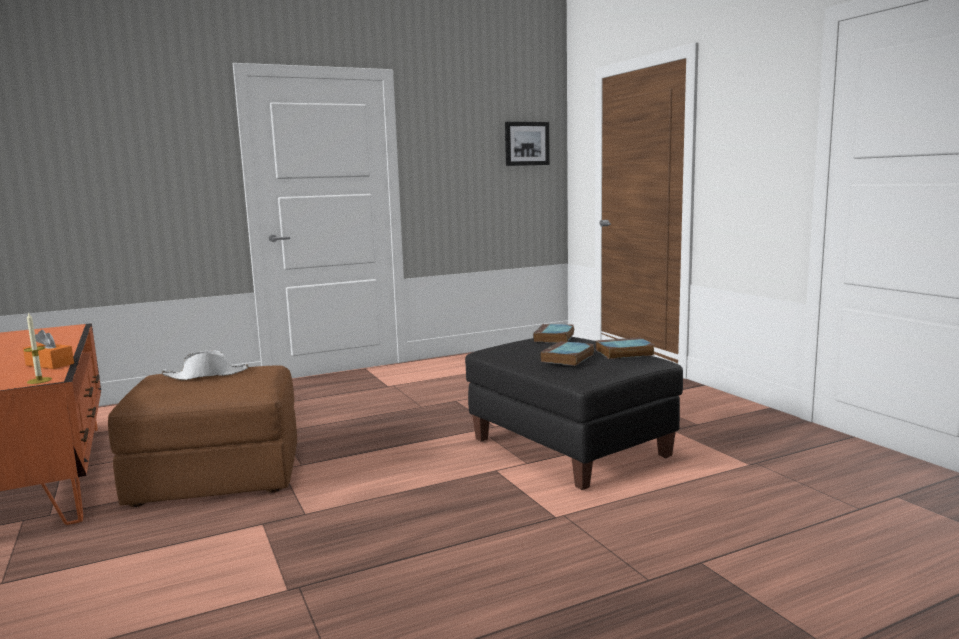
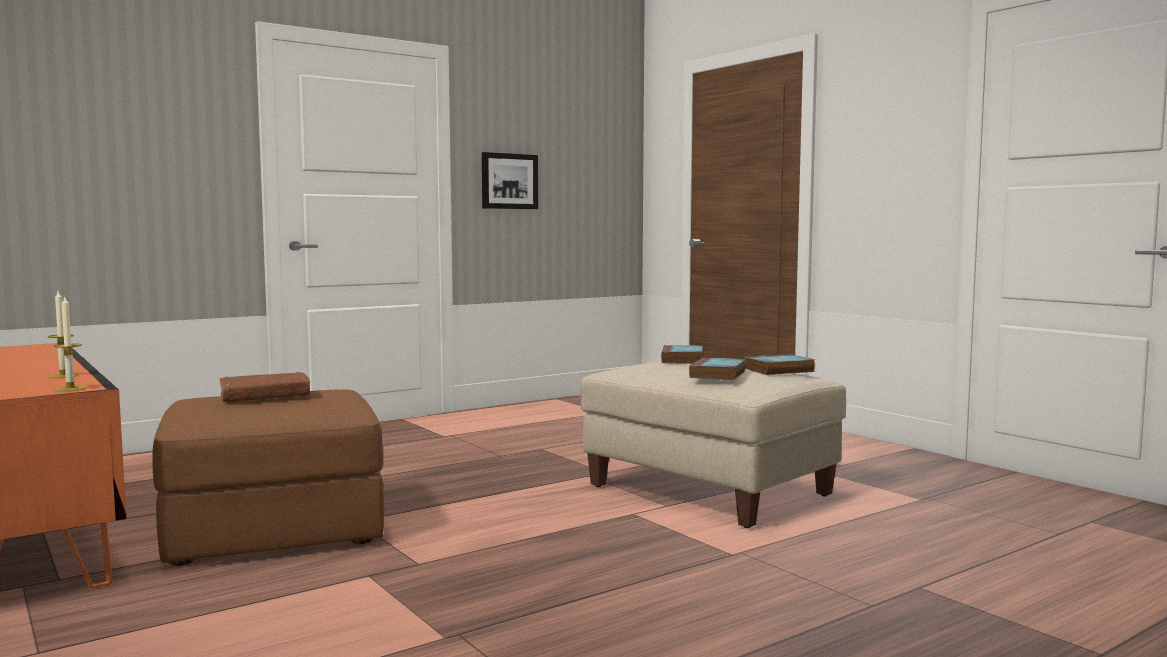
camera: 10 degrees left, 5 degrees down
(50, 364) = (63, 376): orange tissue box -> candle
(207, 375) = (265, 397): white hat -> brown book
(526, 143) = (598, 147): picture -> picture (509, 181)
(569, 449) = (709, 491): black ottoman -> beige ottoman

